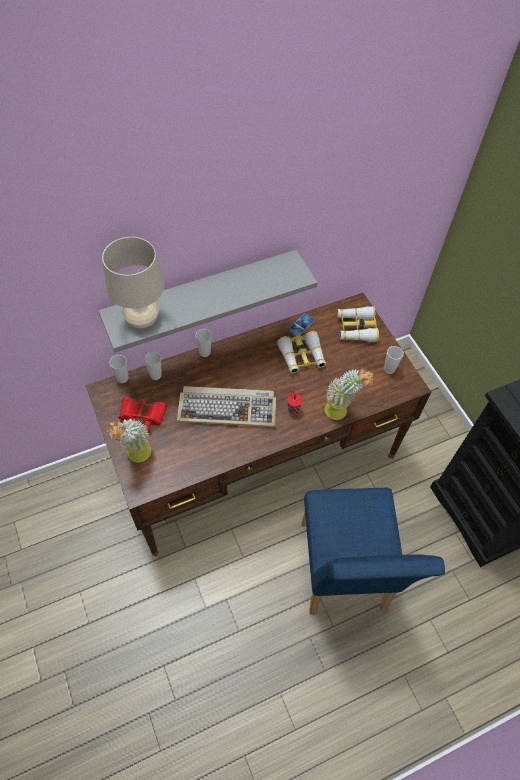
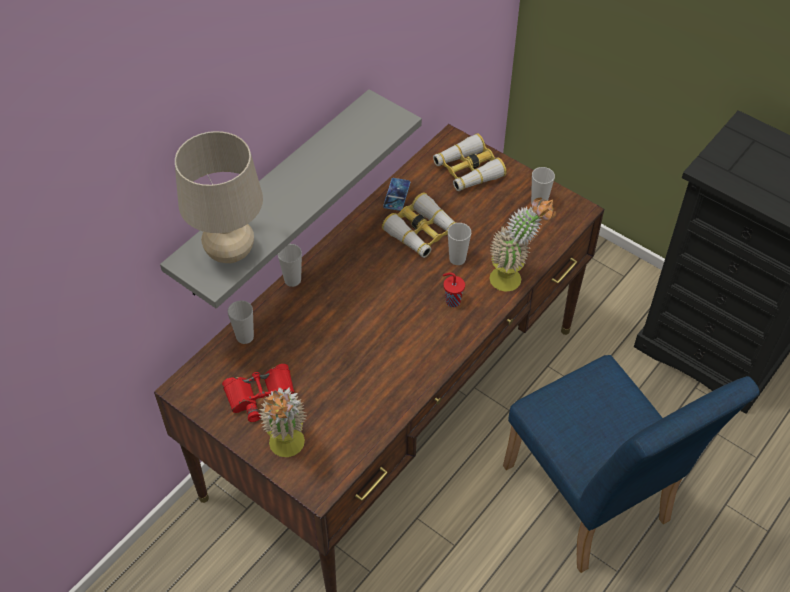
camera: 25 degrees left, 5 degrees down
(122, 378) = (201, 360): cup -> cup (457, 259)
(228, 408) = (369, 336): keyboard -> none

